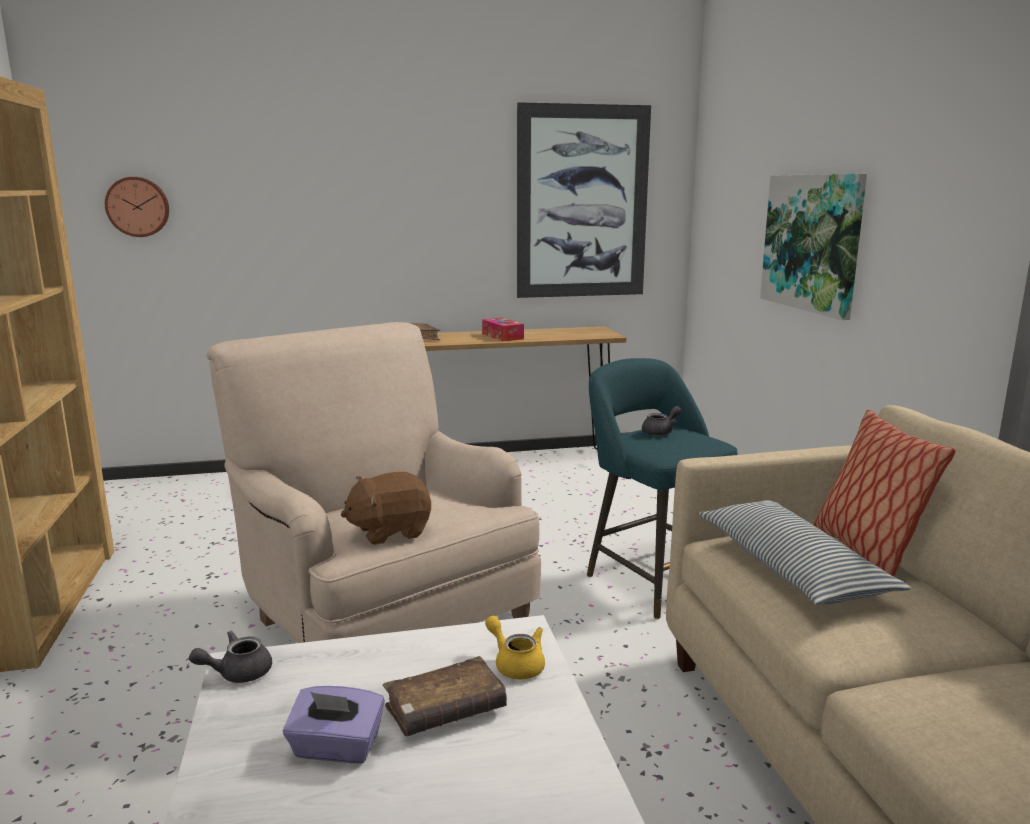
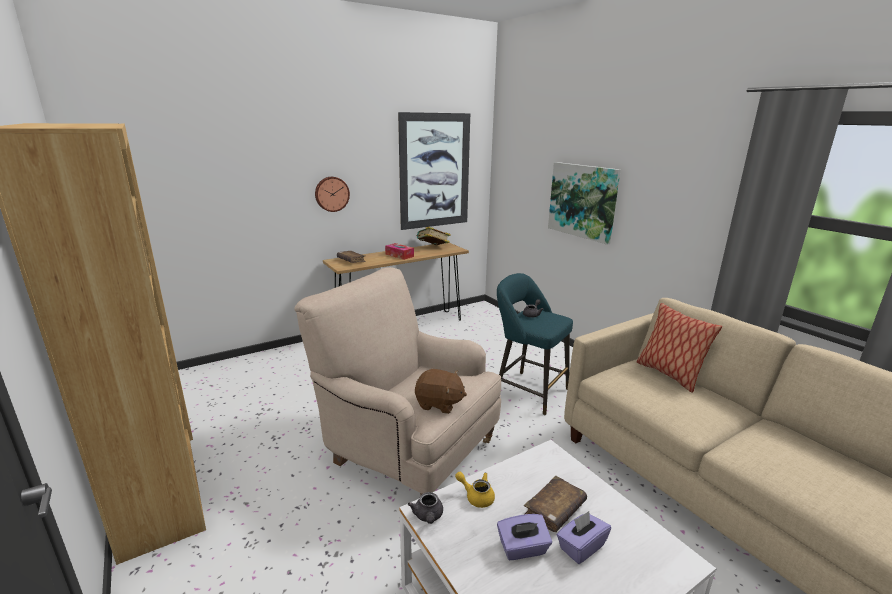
camera: 20 degrees left, 5 degrees up
(138, 207) = (151, 188): wall clock -> wall clock (331, 194)
(237, 673) = (428, 516): grey teapot -> grey teapot turned 45 degrees counterclockwise
(389, 531) = (439, 404): brown plush toy -> brown plush toy turned 120 degrees counterclockwise
(436, 770) = (581, 547): none -> purple tissue box
(516, 664) = (563, 473): yellow teapot -> yellow teapot (476, 496)
(568, 331) = (432, 248): none -> book
(791, 569) = (646, 390): pillow -> none

